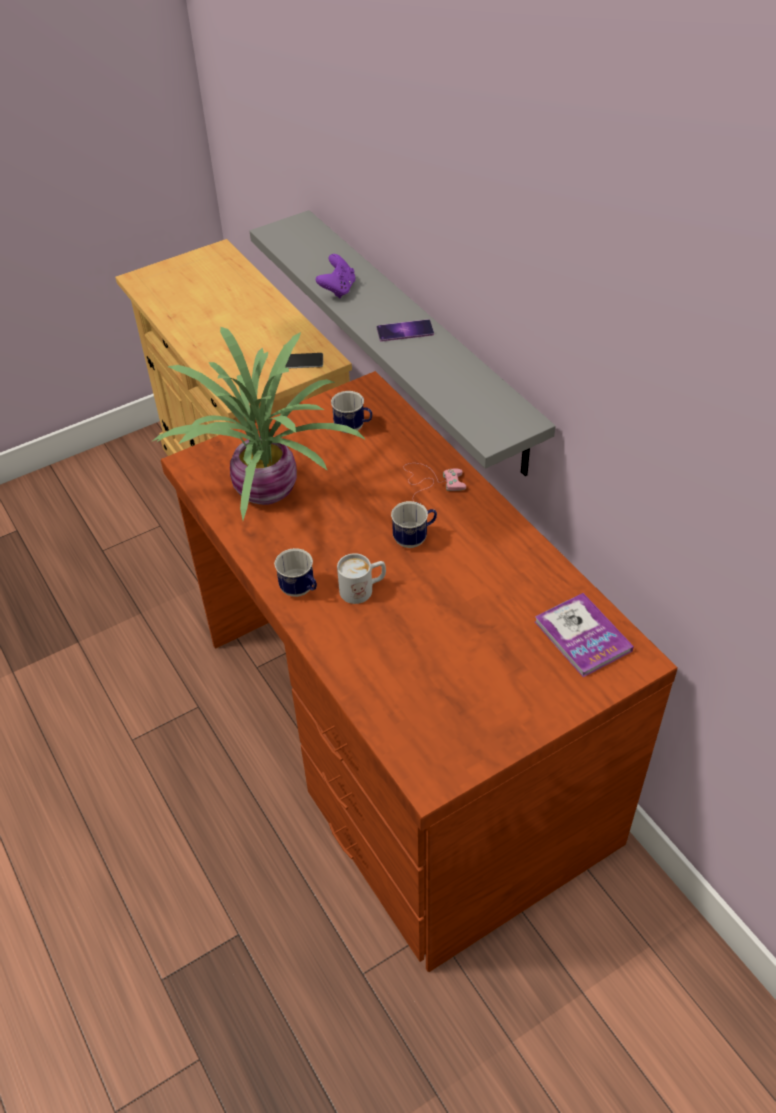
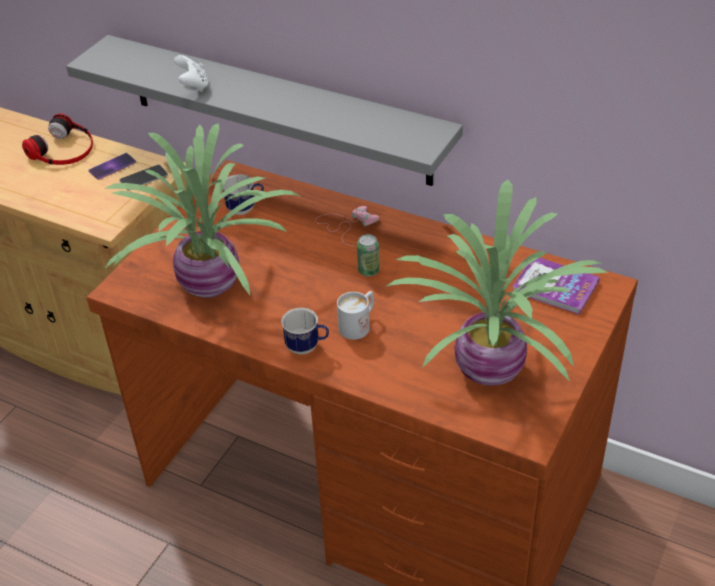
camera: 30 degrees left, 5 degrees down
(255, 308) = (63, 149): none -> headphones
(338, 289) = (193, 86): purple game controller -> white game controller
(405, 331) = (281, 98): phone -> phone (112, 166)
(415, 538) = (368, 271): mug -> can
(450, 694) = (493, 369): none -> potted plant

